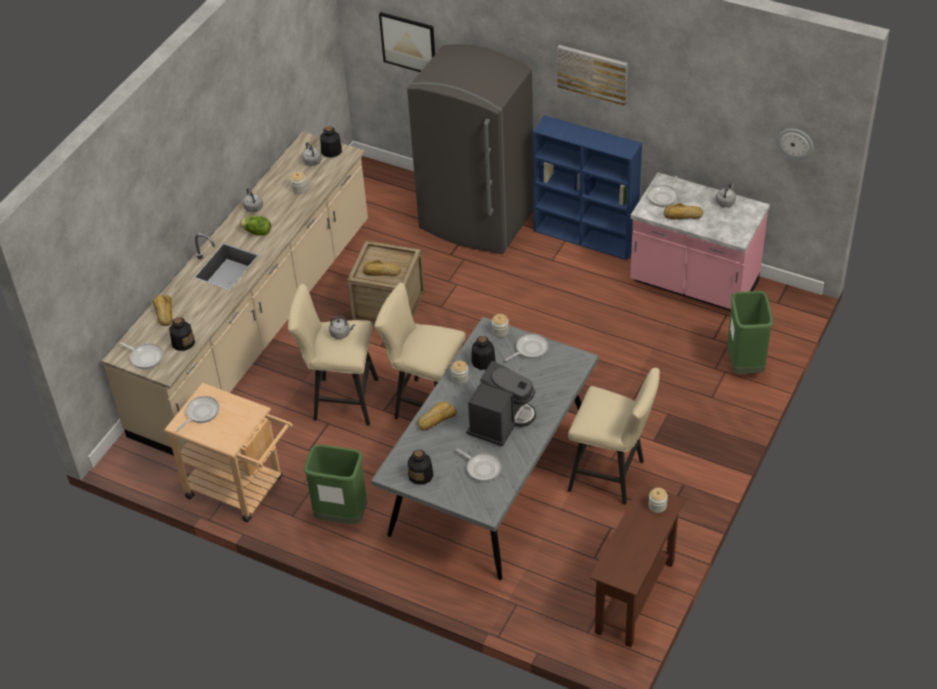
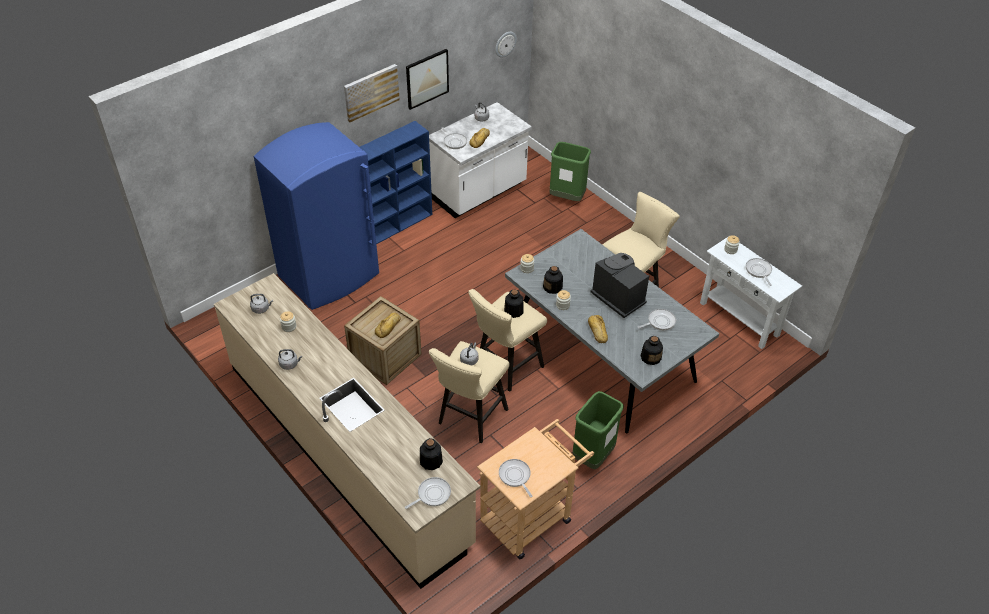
camera: 70 degrees left, 0 degrees up
(163, 313) = (382, 466): bread -> none
(257, 232) = (323, 370): lettuce -> none
(331, 151) = (257, 293): bottle -> bottle (513, 311)
(408, 43) = (219, 179): picture -> picture (427, 78)
(476, 221) = (330, 276): grey fridge -> blue fridge
(530, 349) = (554, 259): frying pan -> frying pan (758, 271)
(635, 597) = (739, 319): brown console table -> white console table
(693, 285) = (479, 193): pink counter -> white counter

